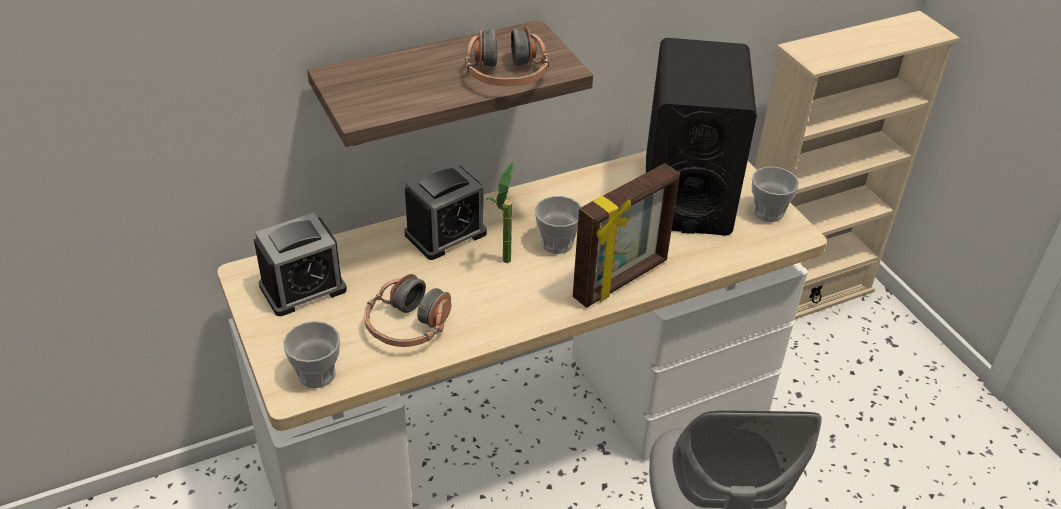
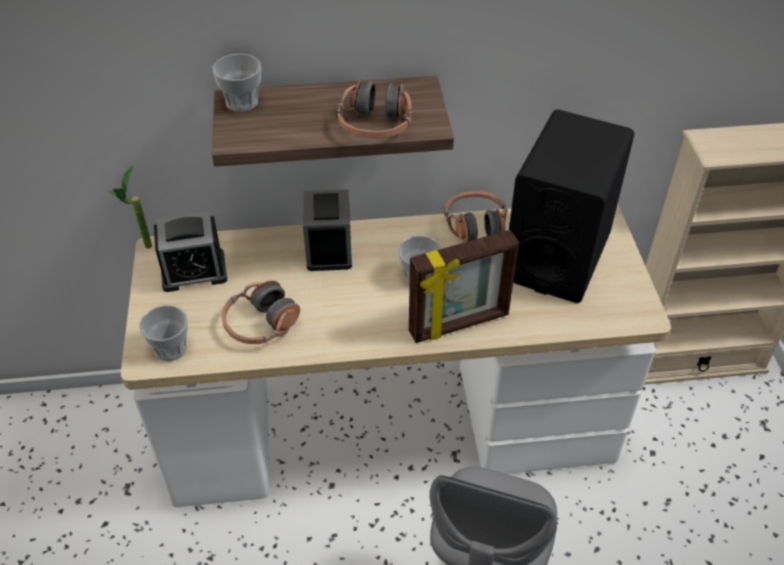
camera: 20 degrees right, 5 degrees up
(445, 234) = (329, 248): alarm clock -> alarm clock turned 105 degrees clockwise
(504, 266) = (364, 288): potted plant -> potted plant (143, 250)
(590, 181) = (475, 225): none -> headphones
(768, 212) = (626, 289): cup -> cup (242, 102)

